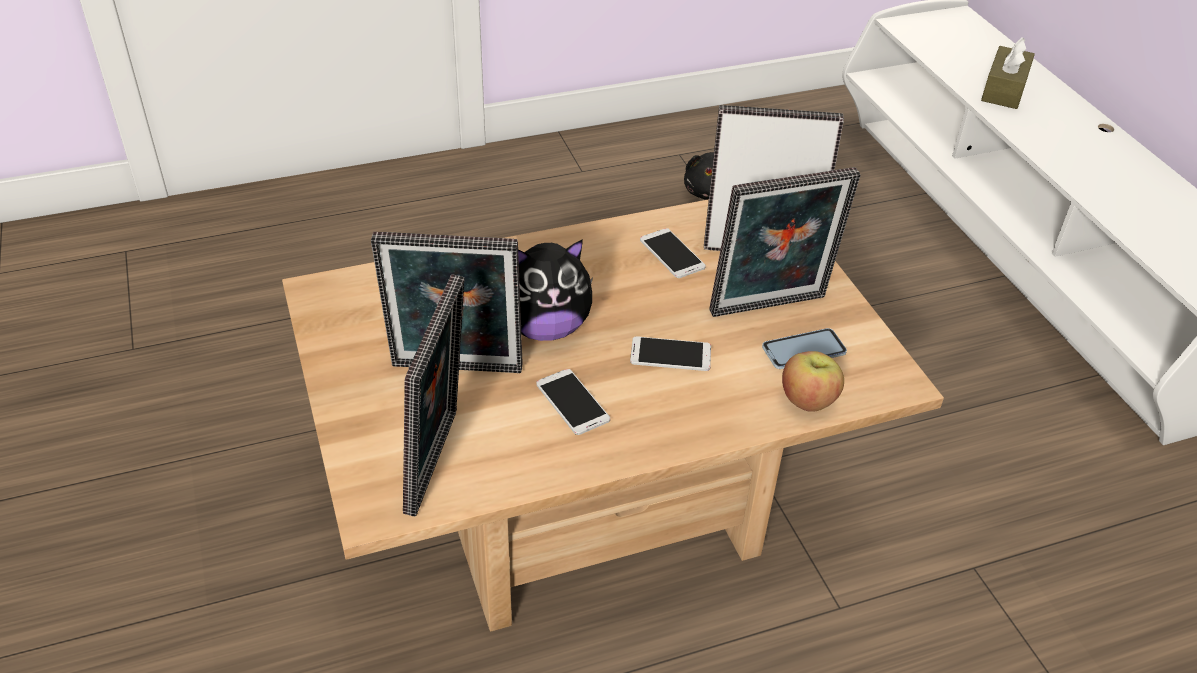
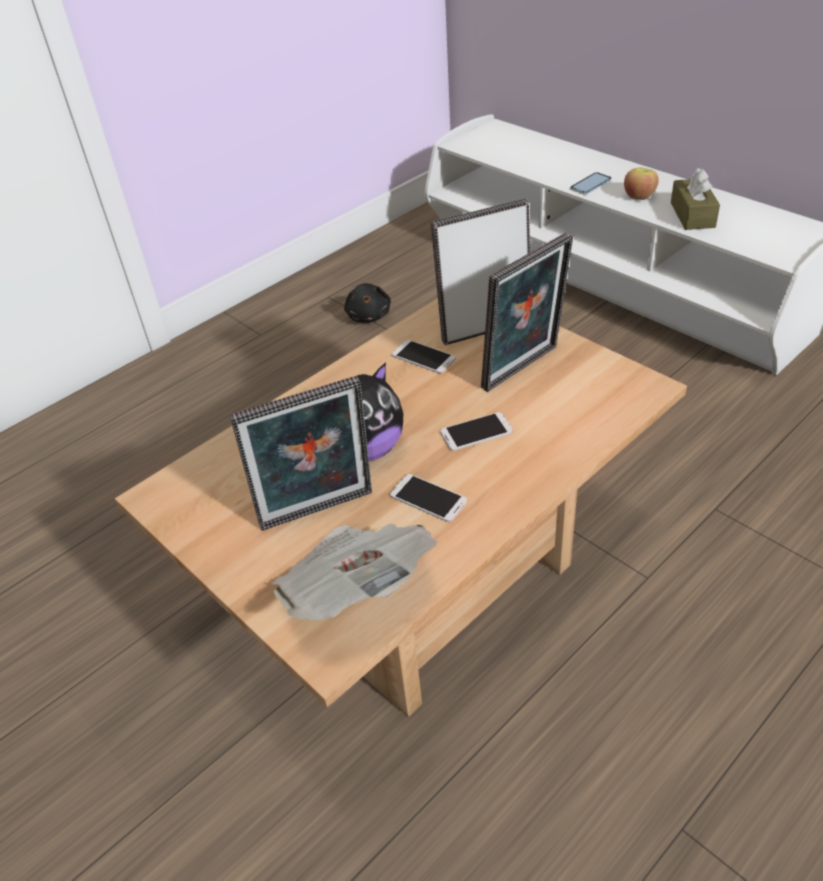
camera: 20 degrees left, 0 degrees up
(440, 462) = (356, 591): picture frame -> newspaper
(803, 350) = (569, 390): phone -> phone (590, 184)
(808, 400) = (598, 425): apple -> apple (639, 196)
(1004, 89) = (558, 166): brown tissue box -> brown tissue box (692, 215)

